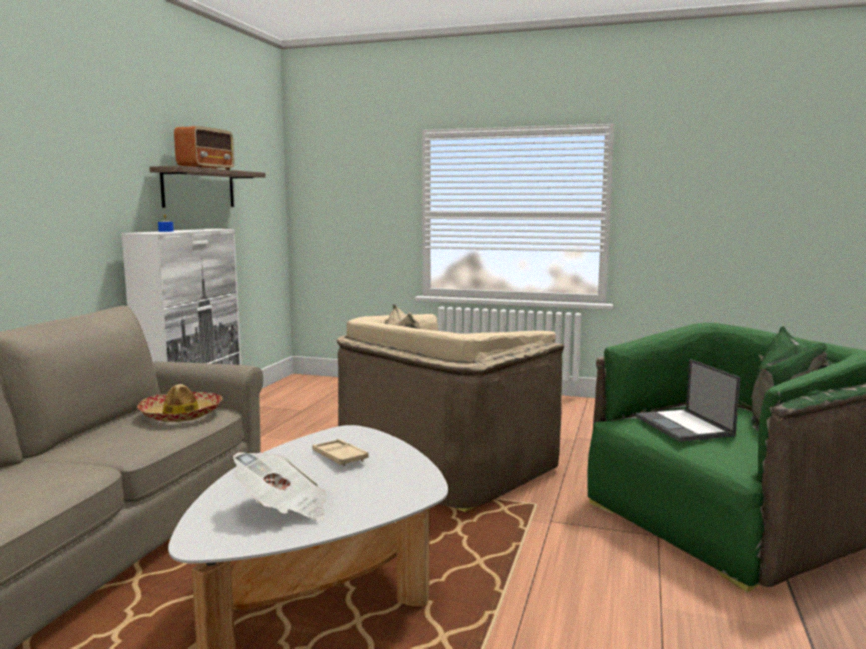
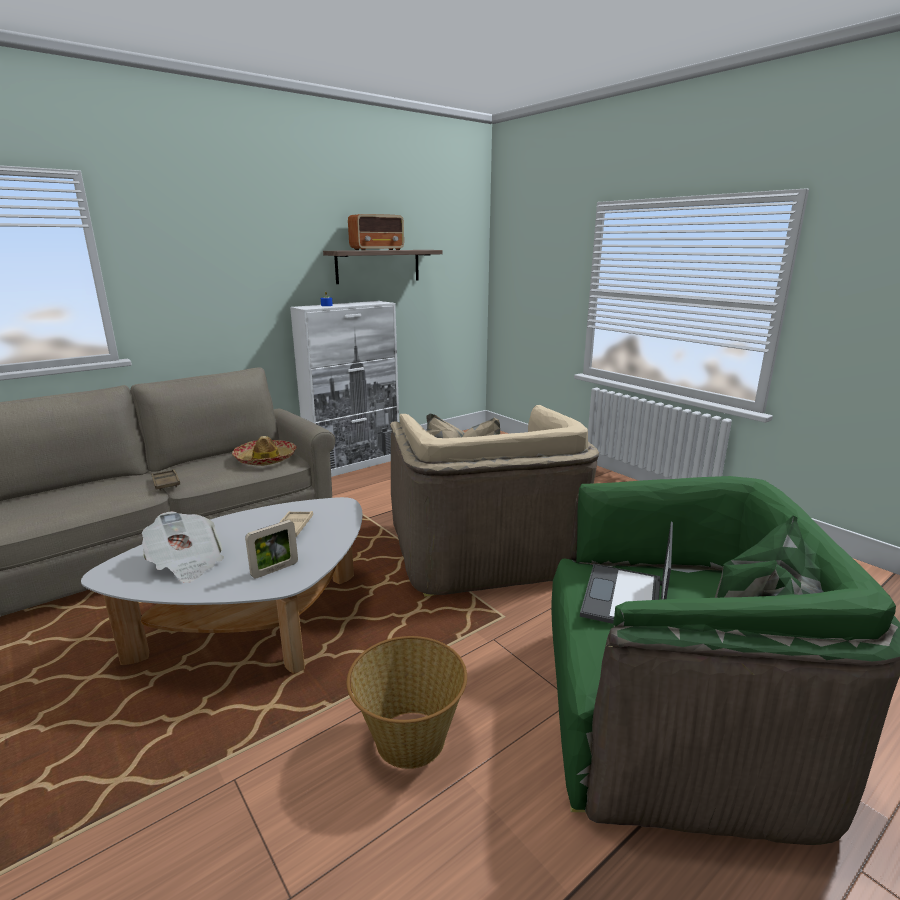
camera: 35 degrees right, 10 degrees up
(93, 458) = (166, 483): none -> brown tray
(391, 486) = (275, 570): none -> picture frame
(447, 466) = (484, 550): beige armchair -> beige armchair turned 90 degrees counterclockwise
(591, 604) = (409, 739): none -> basket

